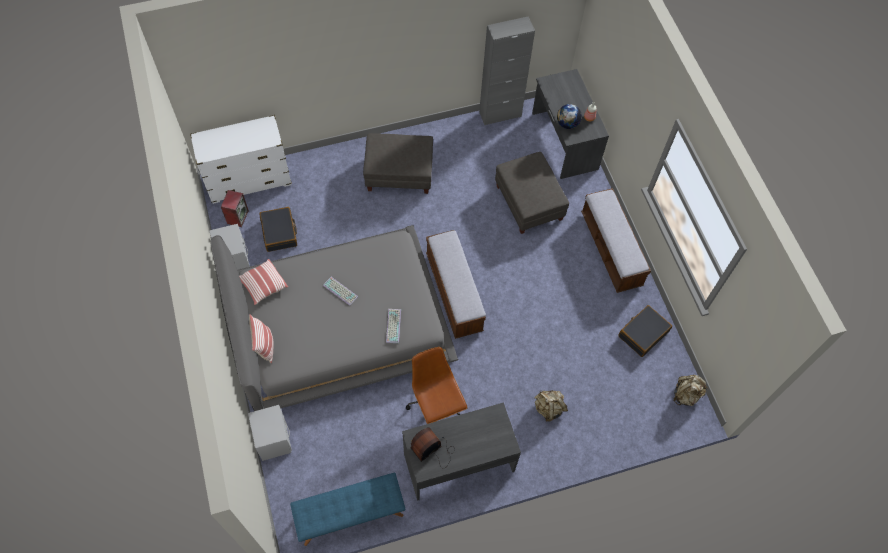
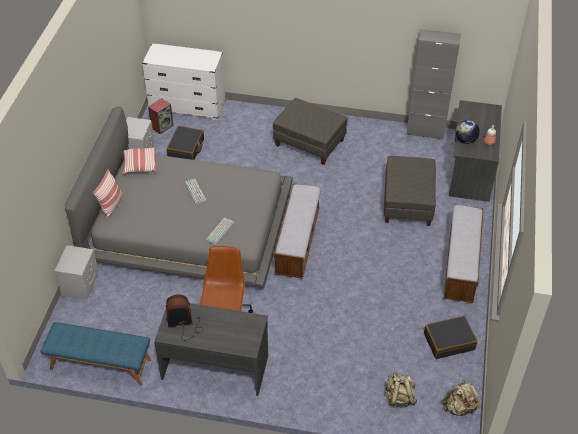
camera: 30 degrees right, 15 degrees down
(549, 408) = (321, 362): beige backpack -> beige backpack (399, 398)

